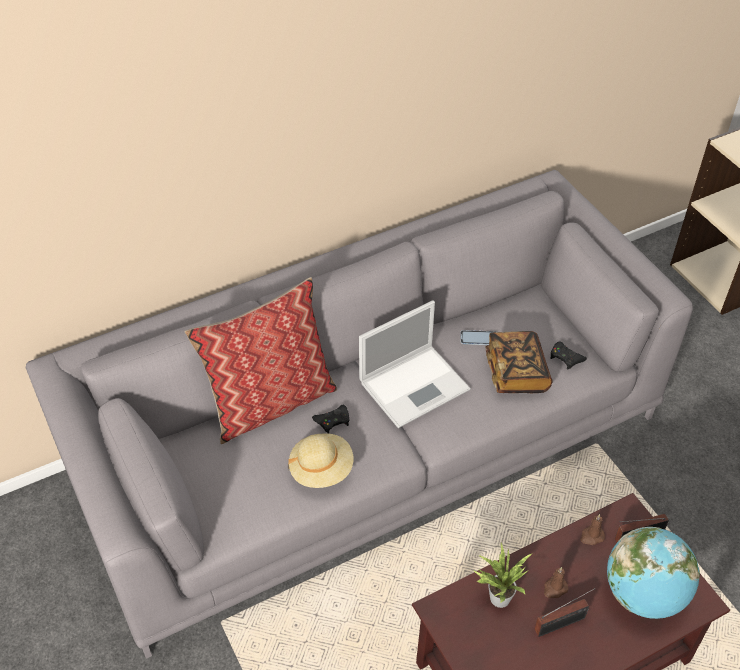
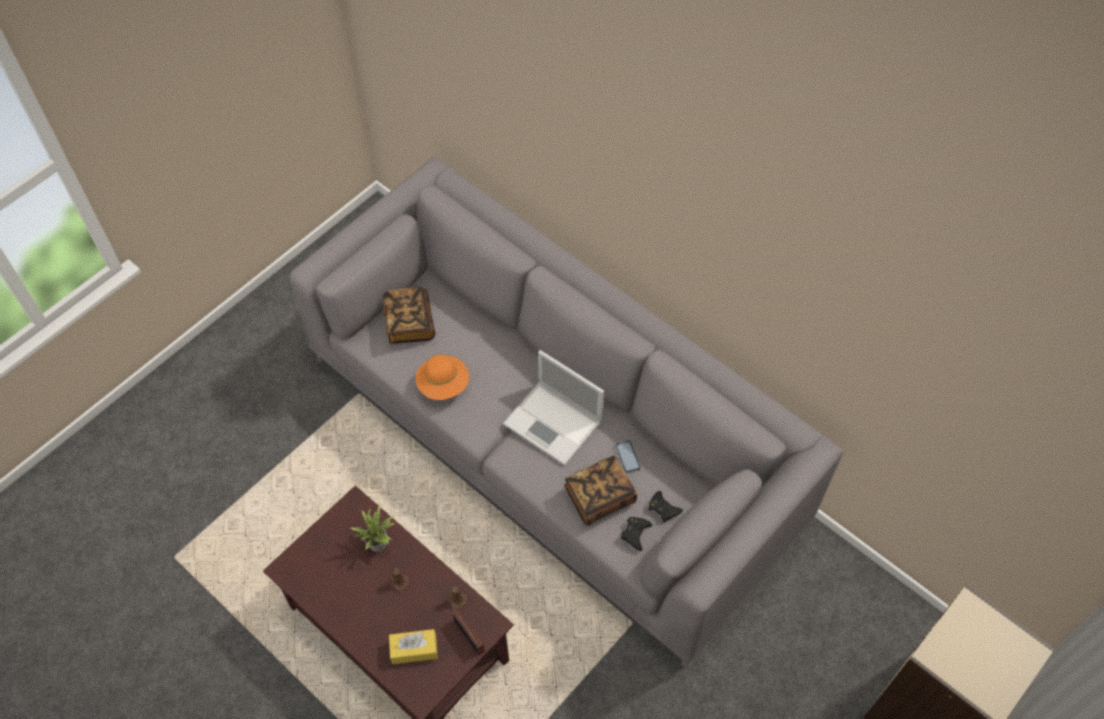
camera: 70 degrees right, 10 degrees up
(220, 481) = (409, 323): none -> book
(270, 402) = (496, 328): pillow -> none
(321, 469) = (443, 384): beige hat -> orange hat
(333, 421) = (493, 376): black game controller -> black game controller (663, 508)
(562, 623) = (369, 594): radio -> none
(643, 594) = (414, 649): globe -> yellow tissue box

